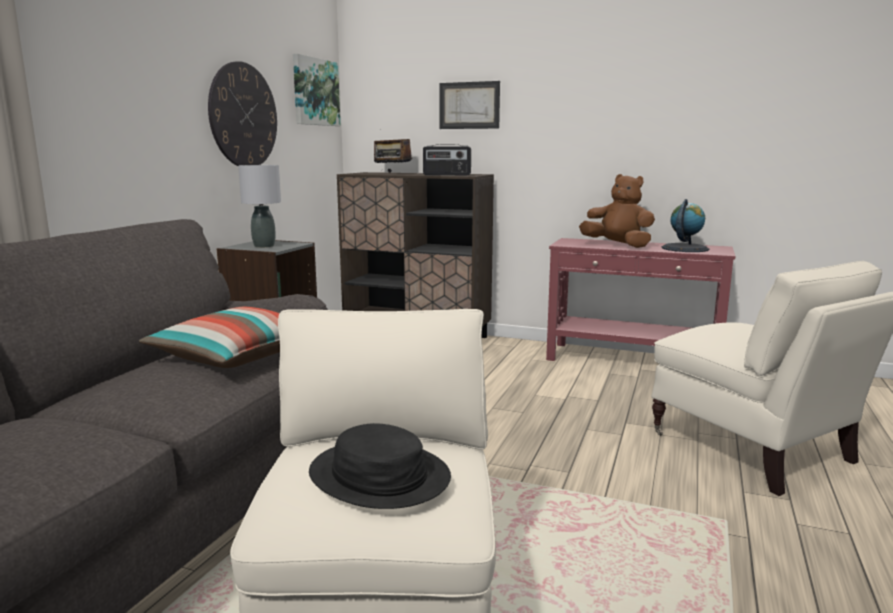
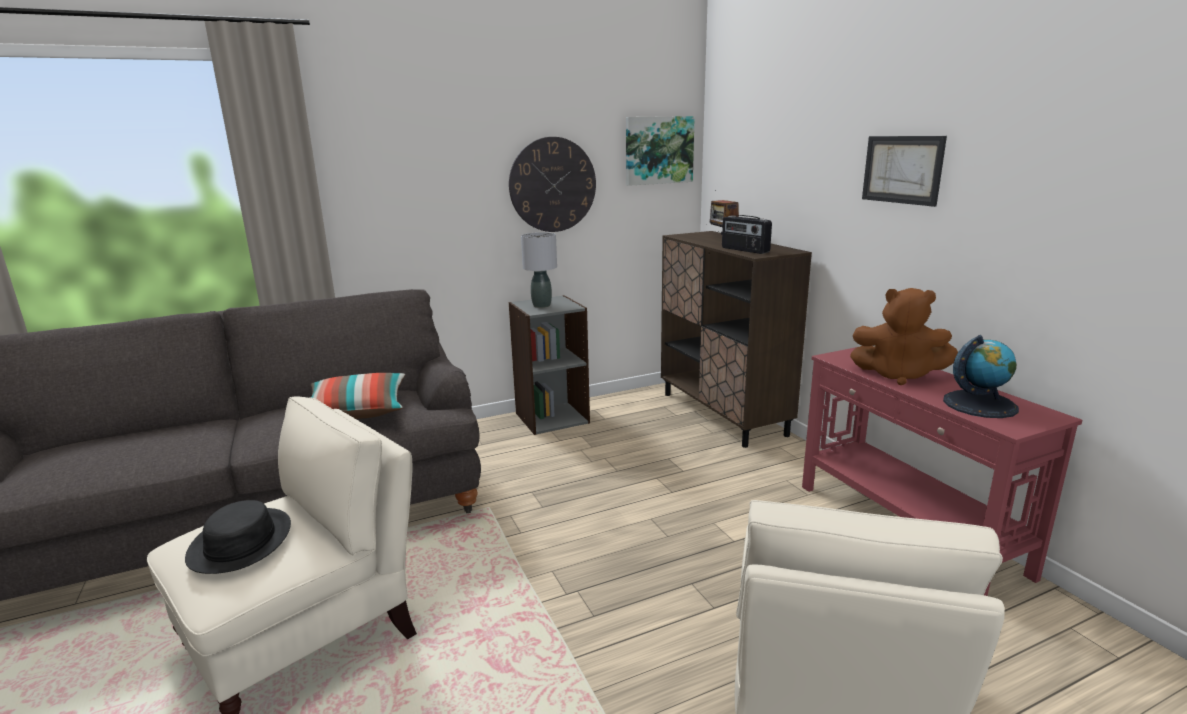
camera: 45 degrees right, 5 degrees up
(469, 105) = (798, 167): picture -> picture (902, 169)
(618, 245) = (898, 375): brown plush toy -> brown plush toy turned 120 degrees clockwise

